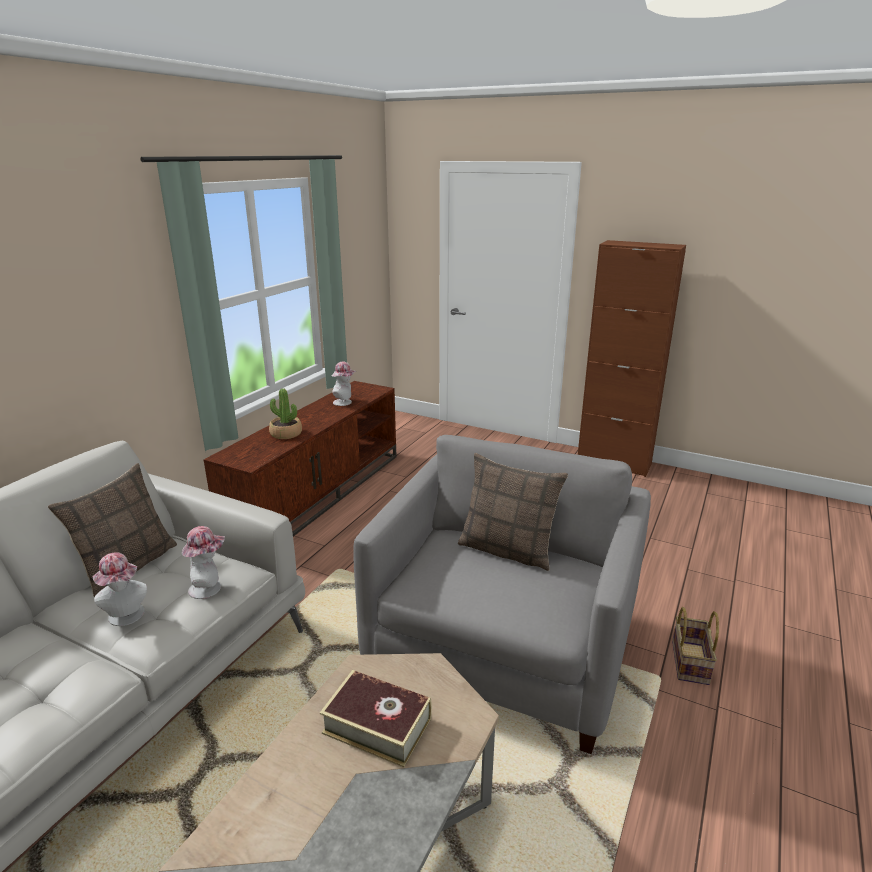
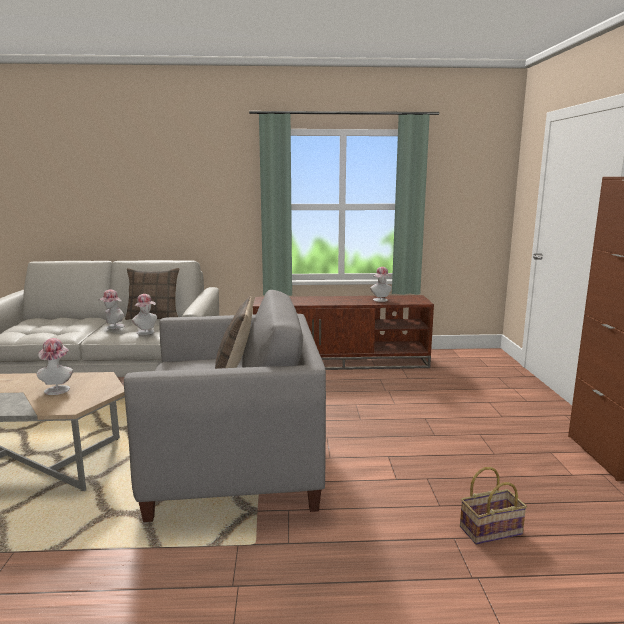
camera: 60 degrees right, 10 degrees down
(286, 434) = (311, 300): potted plant -> none
(377, 725) = (58, 389): book -> hat
(688, 661) = (291, 558): basket -> basket (491, 529)

